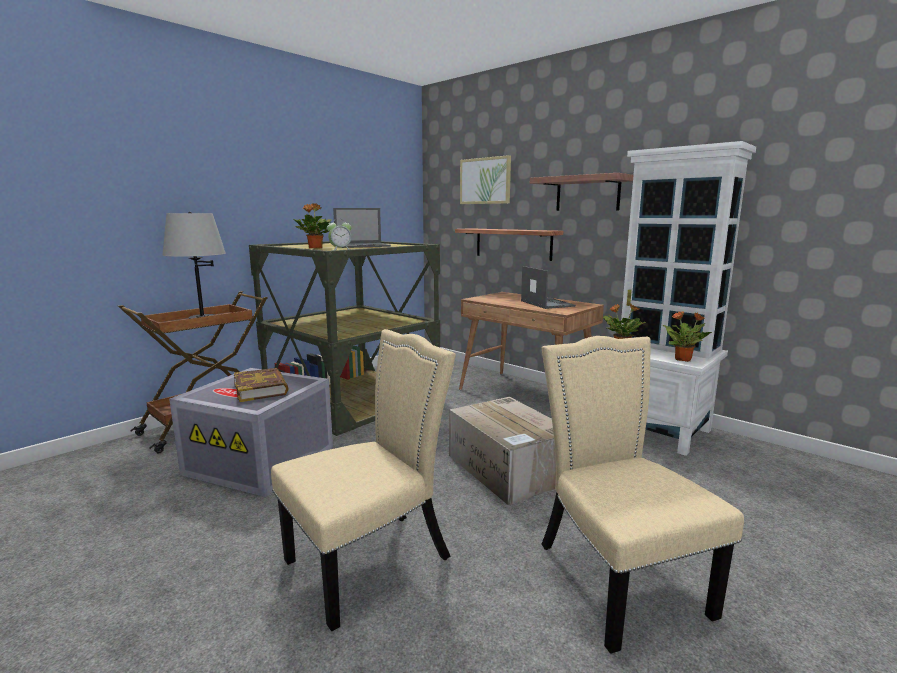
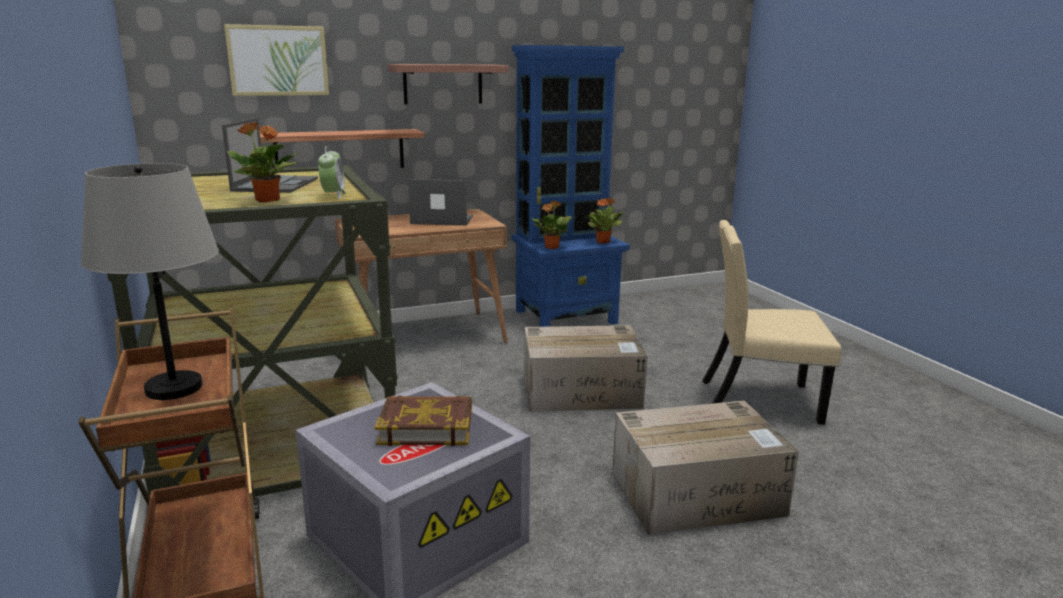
camera: 65 degrees left, 5 degrees up
(366, 564) = (698, 493): beige chair -> cardboard box
(654, 430) = (566, 317): white cabinet -> blue cabinet

